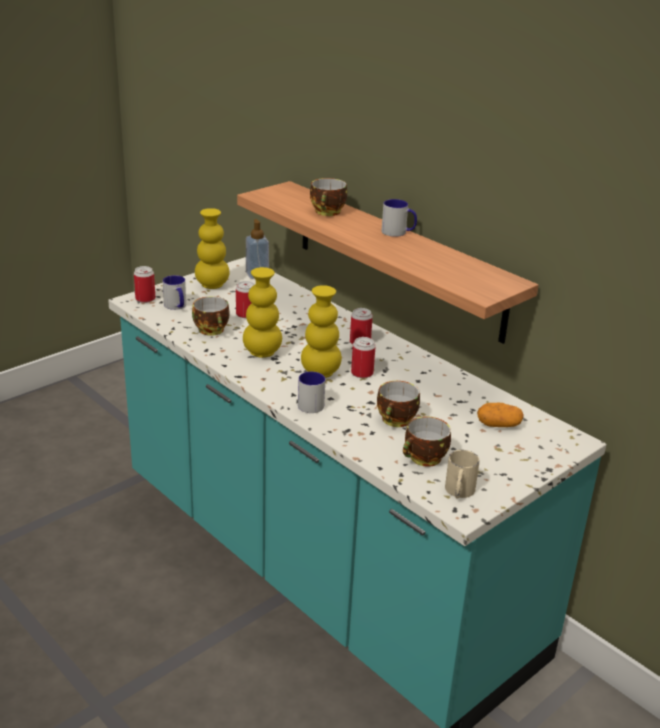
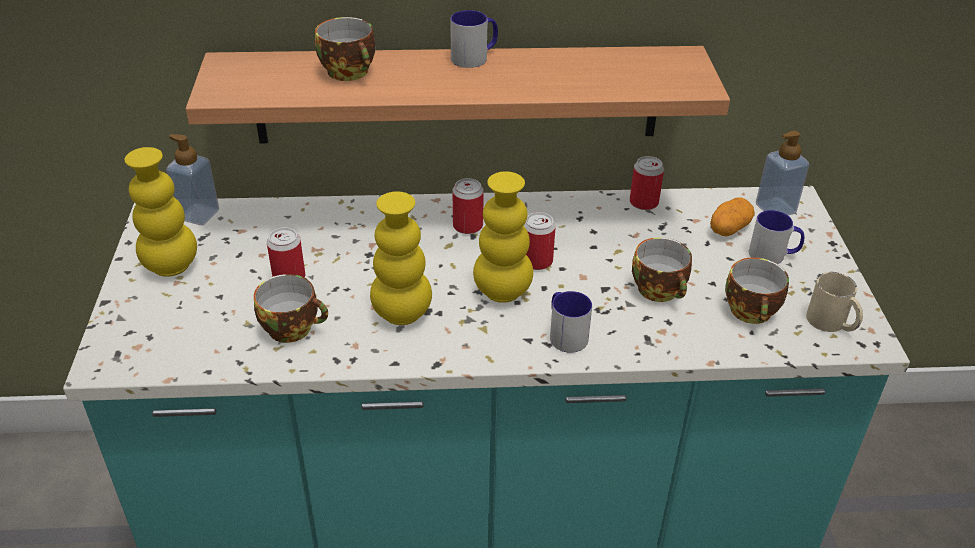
camera: 50 degrees left, 10 degrees up
(145, 299) = (119, 348): can -> can (643, 203)
(176, 306) = (184, 328): mug -> mug (773, 255)
(550, 436) = (775, 209): none -> soap dispenser

